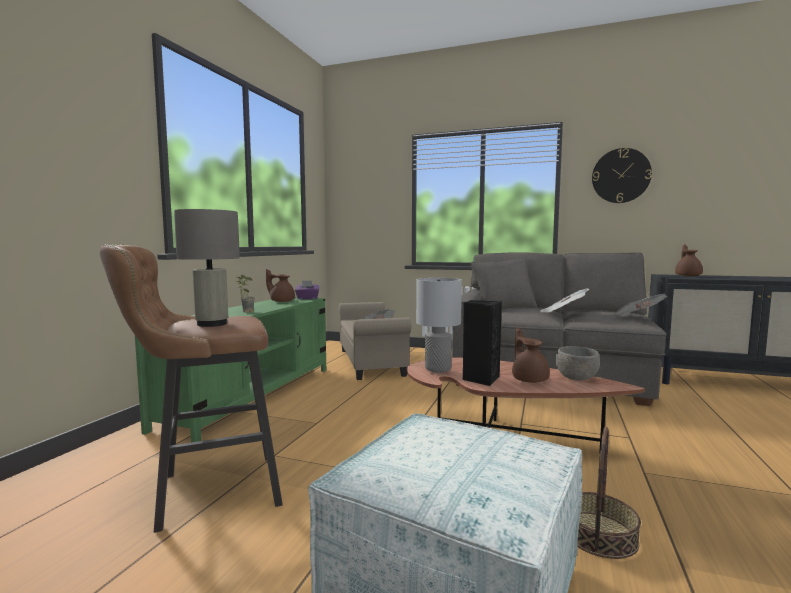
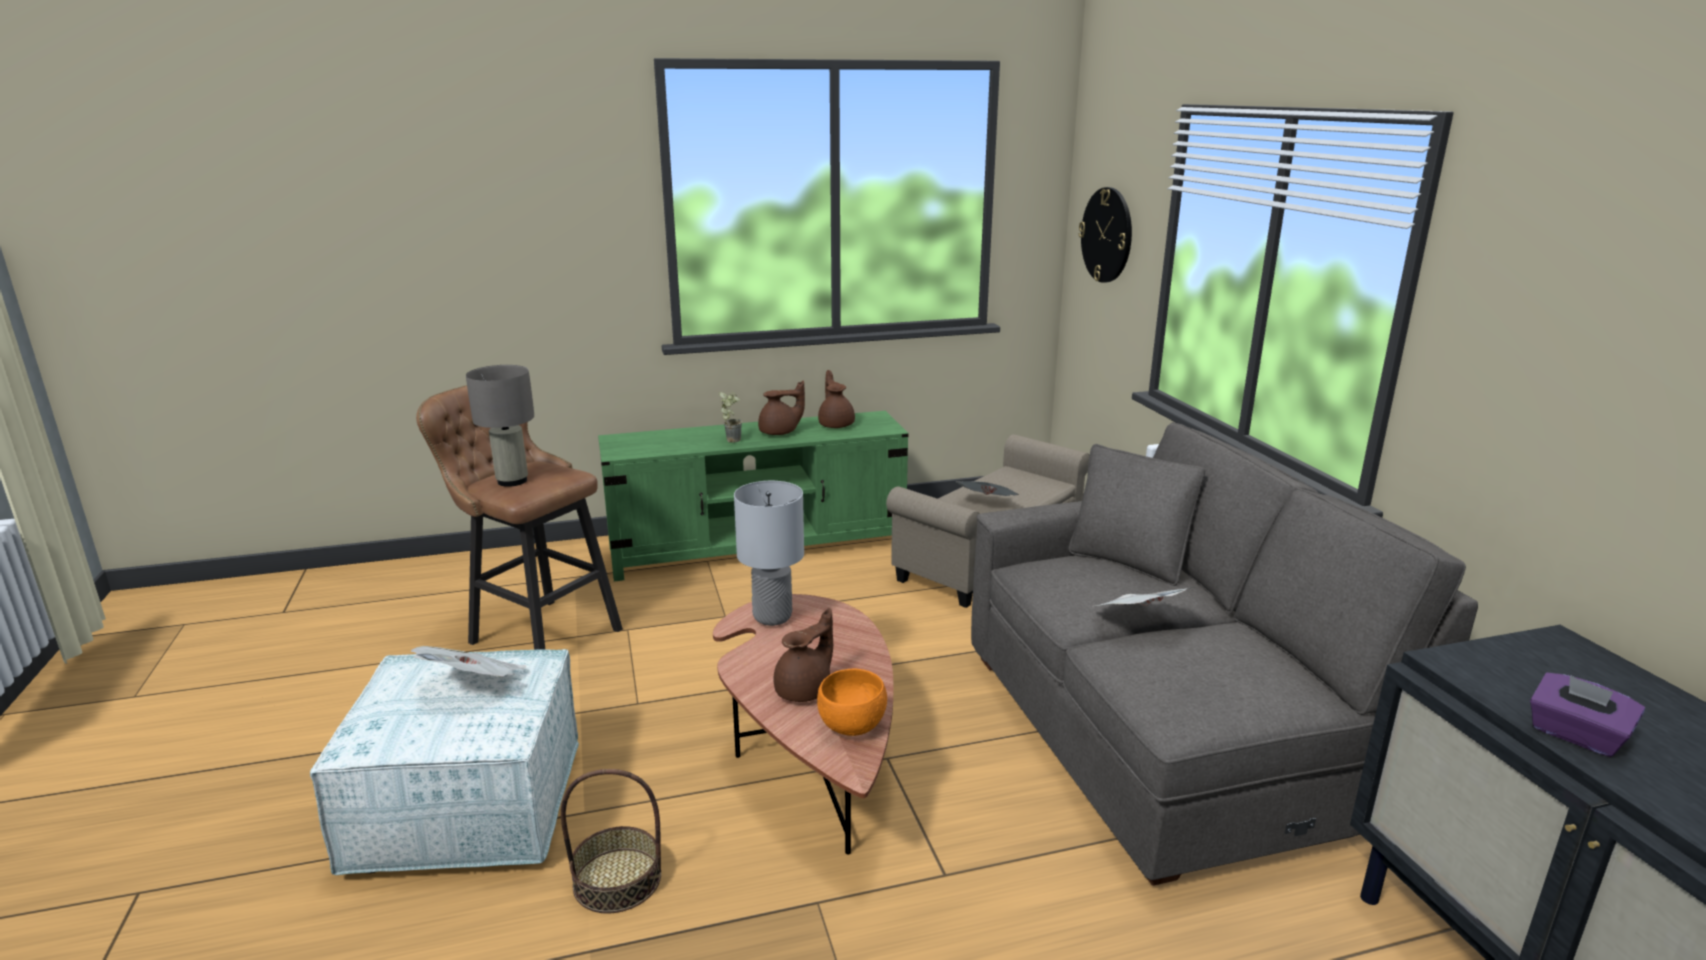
camera: 55 degrees right, 15 degrees up
(307, 298) = (884, 426): purple tissue box -> purple tissue box (1575, 735)
(480, 379) = (767, 656): black speaker -> none
(575, 378) = (851, 726): grey bowl -> orange bowl
(621, 176) = (1553, 306): wall clock -> wall clock (1107, 235)
(638, 317) = (1205, 703): newspaper -> newspaper (474, 684)
(688, 276) = (1585, 677): brown teapot -> brown teapot (780, 432)

